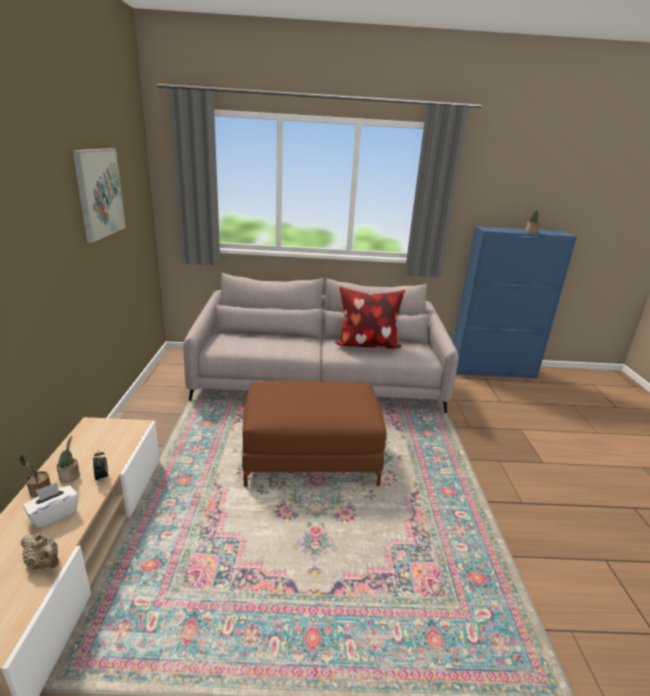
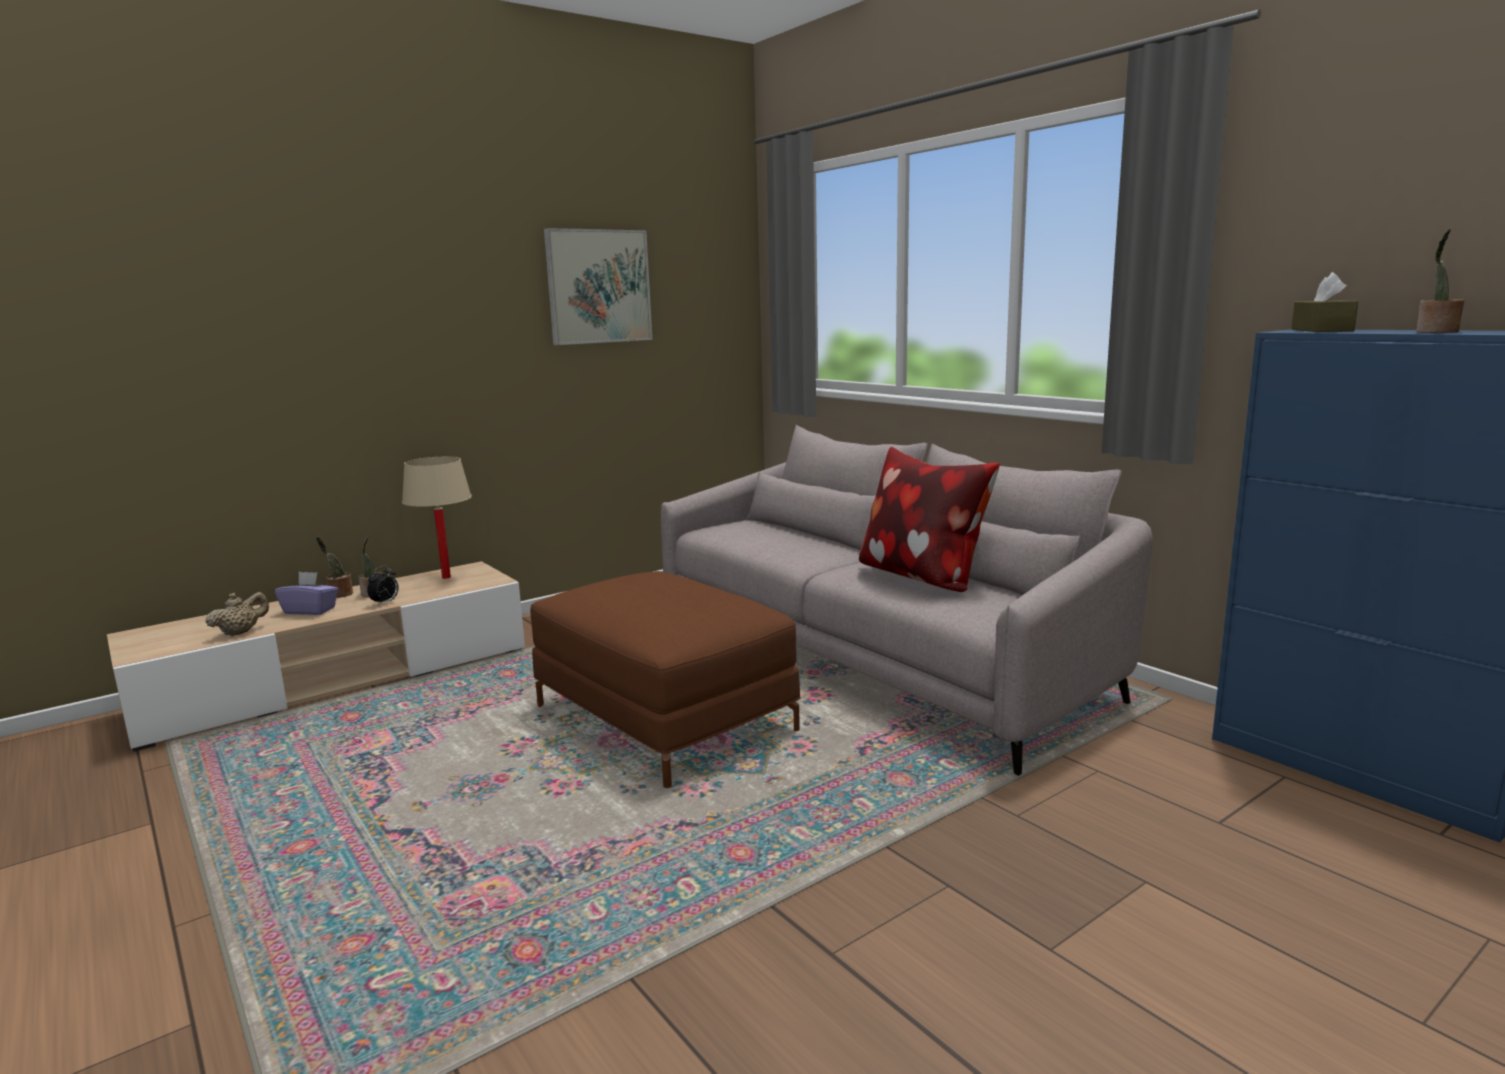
camera: 55 degrees right, 10 degrees down
(44, 563) = (241, 632): beige teapot -> beige teapot turned 135 degrees counterclockwise
(54, 514) = (310, 610): white tissue box -> purple tissue box
(93, 439) = (446, 577): none -> beige table lamp
(495, 229) = (1321, 330): none -> brown tissue box

